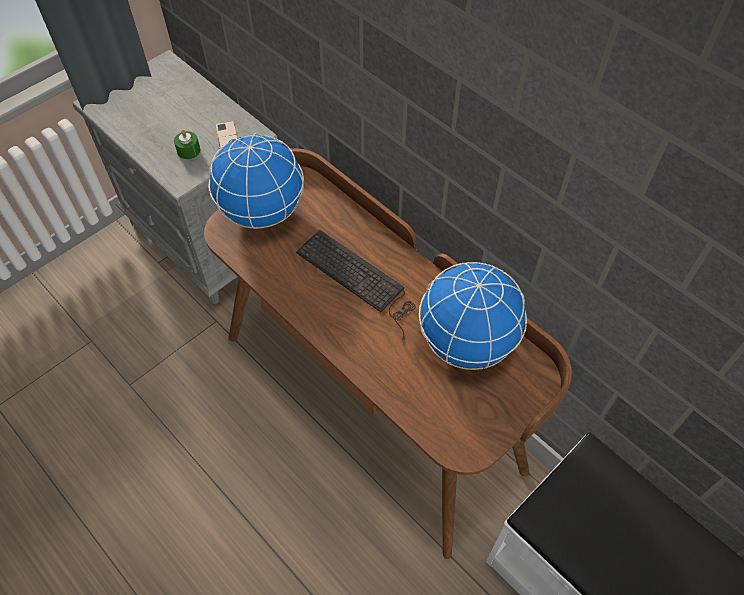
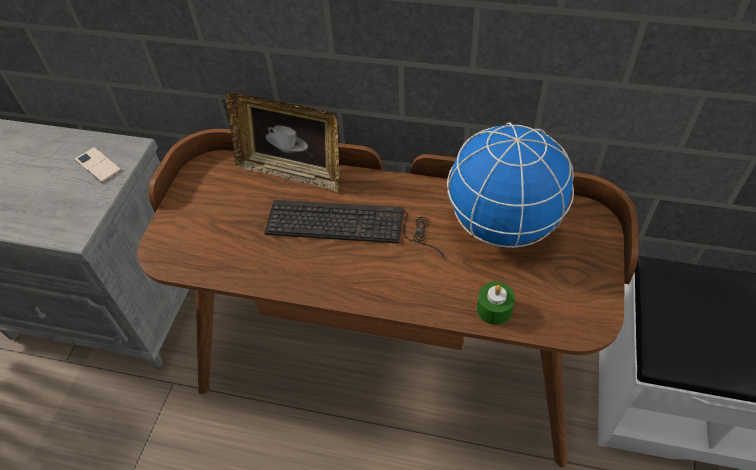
camera: 30 degrees left, 5 degrees down
(188, 150) = (60, 198): green candle -> green candle (494, 309)
(262, 212) = (196, 215): globe -> none
(349, 214) = (291, 172): none -> picture frame

